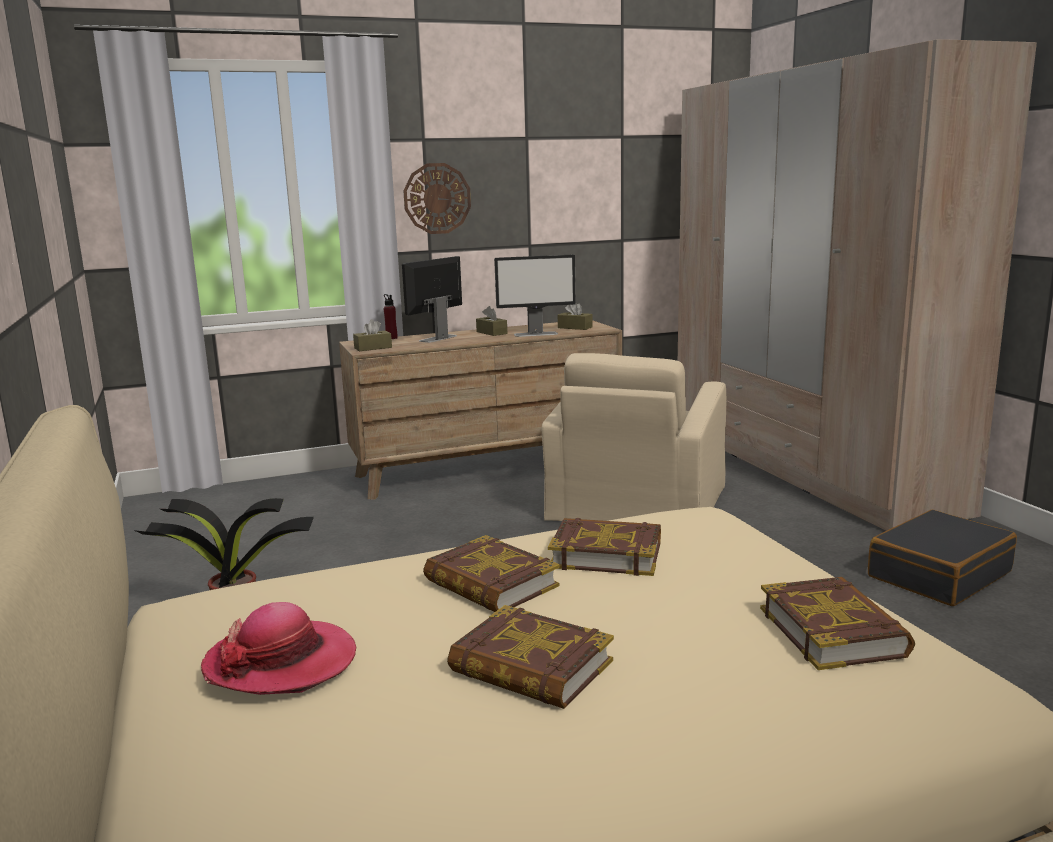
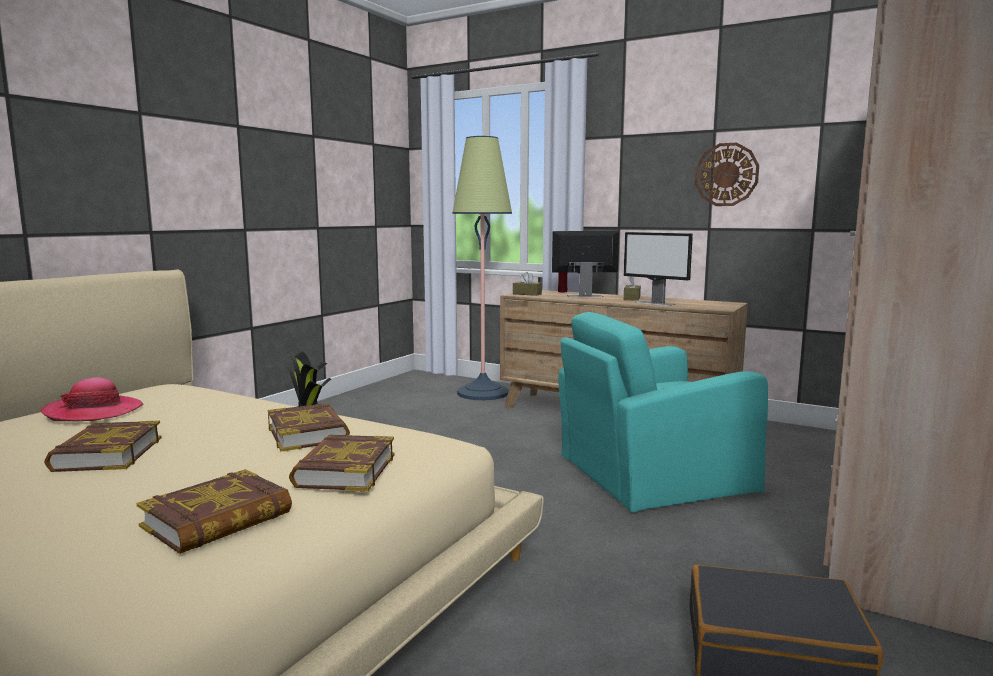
camera: 50 degrees right, 5 degrees down
(302, 493) = (483, 393): none -> floor lamp
(437, 198) = (627, 184): wall clock -> wall clock (726, 174)
(490, 584) = (228, 421): book -> book (345, 470)
(575, 327) = (704, 305): brown tissue box -> none
(637, 504) = (652, 473): beige armchair -> turquoise armchair

